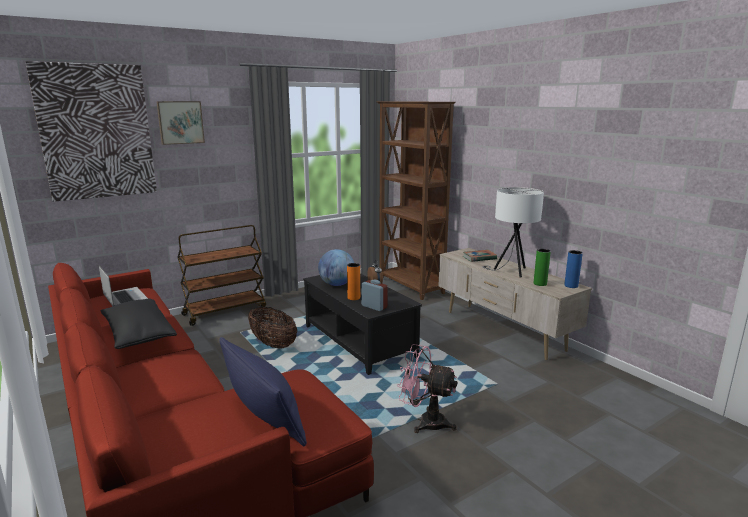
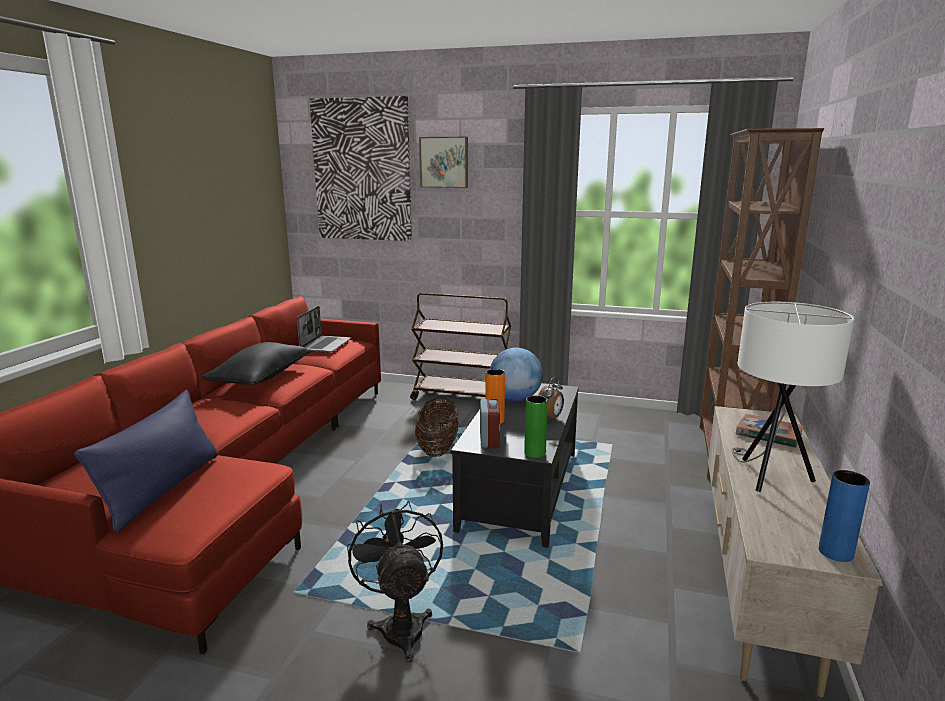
camera: 50 degrees right, 0 degrees up
(425, 421) = (401, 625): pink fan -> black fan
(540, 283) = (773, 518): green vase -> green vase (535, 453)

